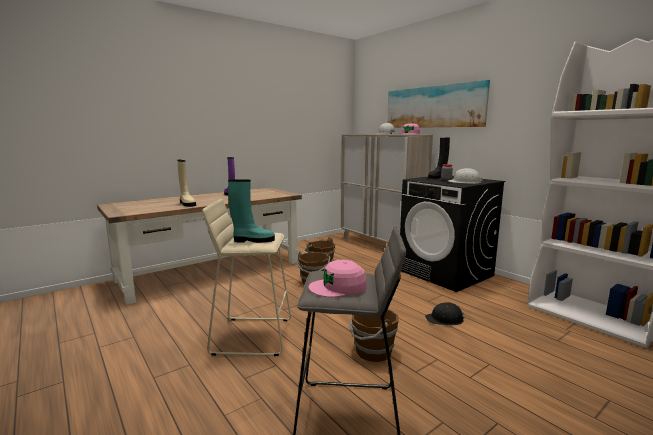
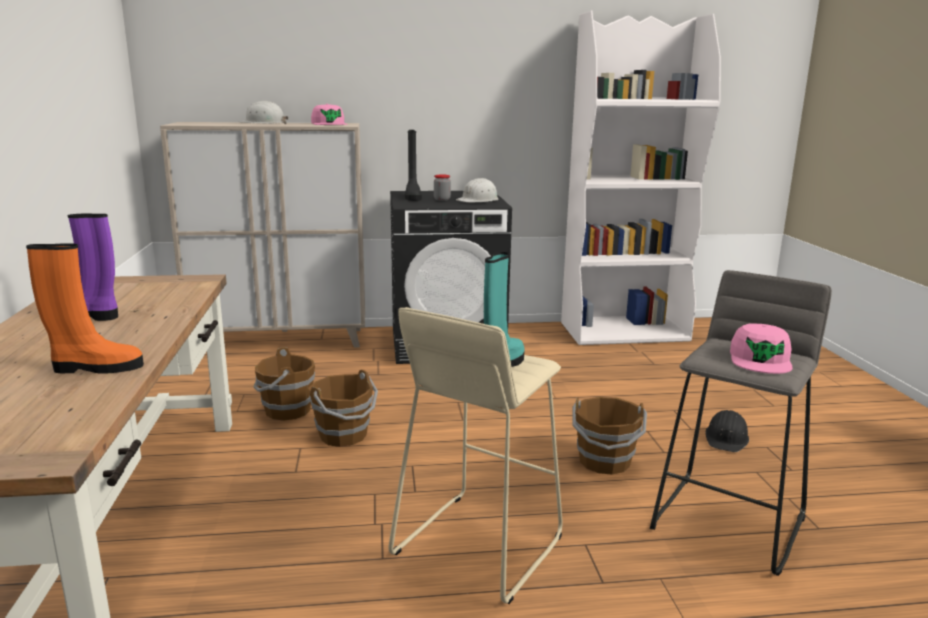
camera: 60 degrees left, 5 degrees up
(187, 204) = (95, 368): beige boot -> orange boot
(433, 107) = (352, 74): picture -> none
(445, 319) = (567, 393): black hard hat -> black hard hat (726, 438)

